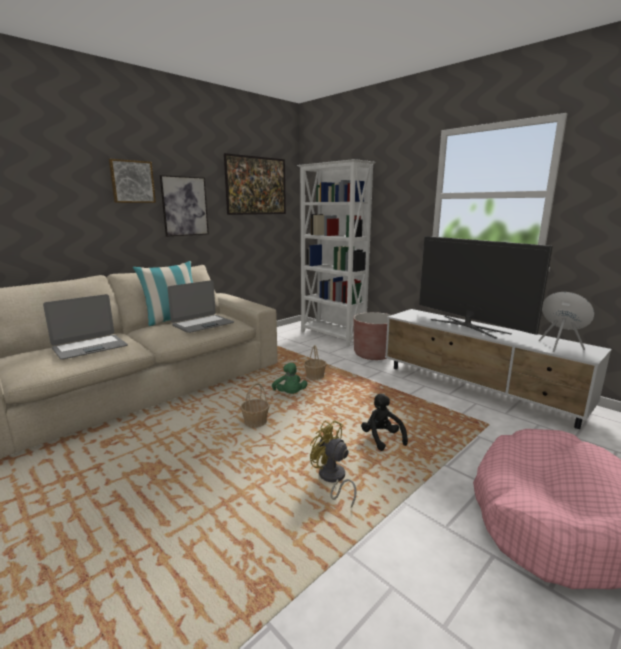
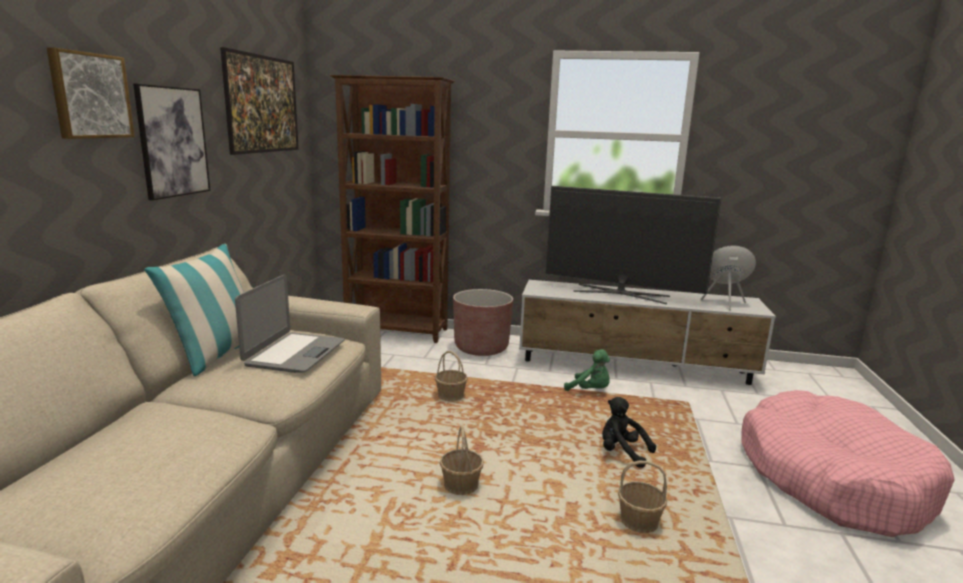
camera: 35 degrees left, 0 degrees up
(90, 347) = (155, 446): laptop -> none
(290, 394) = (452, 431): green plush toy -> green plush toy (590, 390)
(332, 336) = (397, 332): white bookcase -> brown bookcase
(332, 479) = (639, 522): yellow fan -> basket

